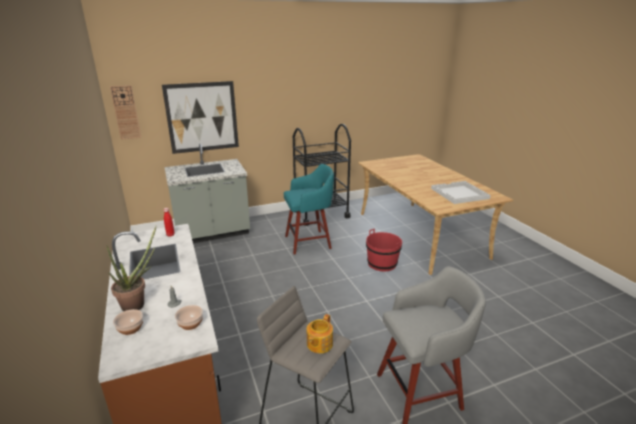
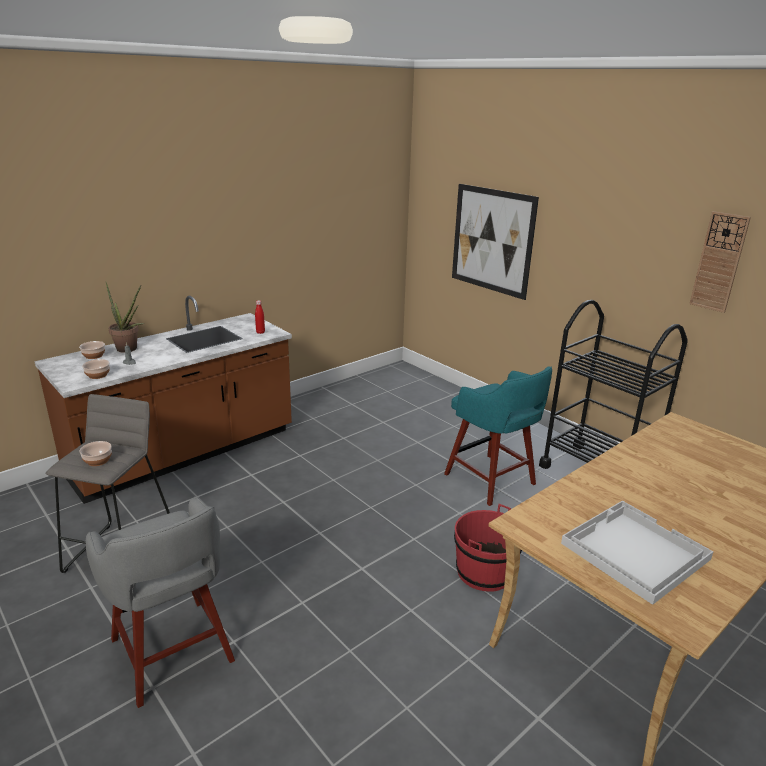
camera: 70 degrees right, 0 degrees up
(126, 112) = (422, 210): wall clock -> wall clock (719, 262)
(212, 233) = (447, 401): grey counter -> none
(319, 344) = (98, 460): teapot -> bowl

